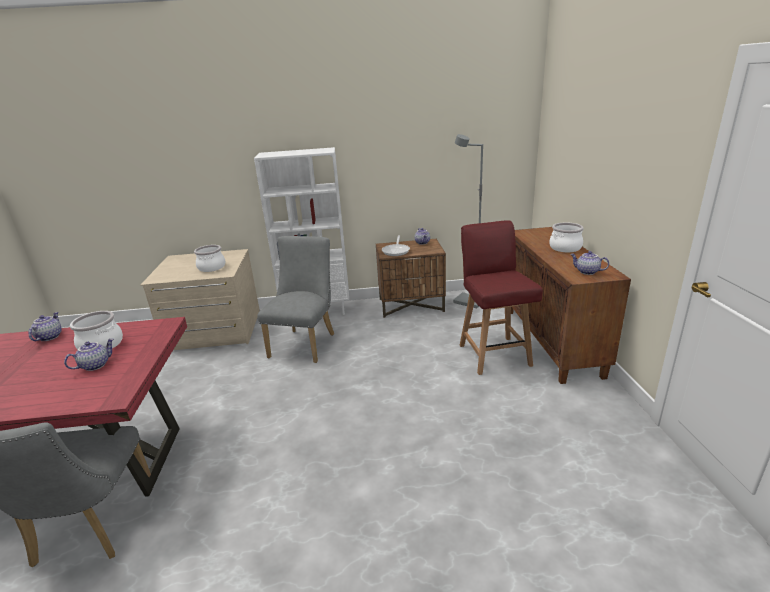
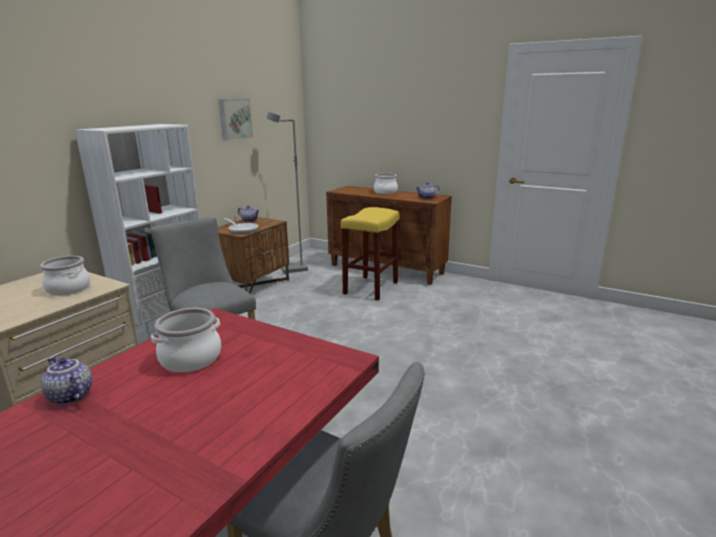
camera: 55 degrees left, 5 degrees down
(95, 365) = (244, 365): teapot -> none
(425, 140) = (234, 119): none -> picture
(494, 354) = (371, 287): red chair -> yellow stool

